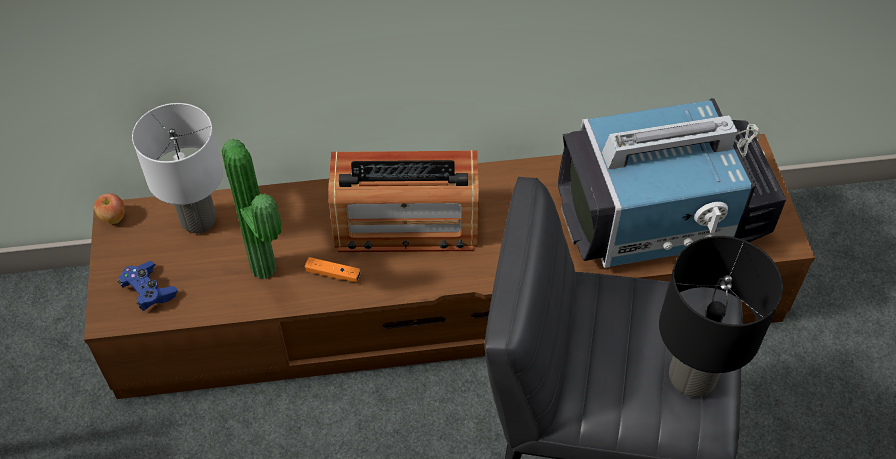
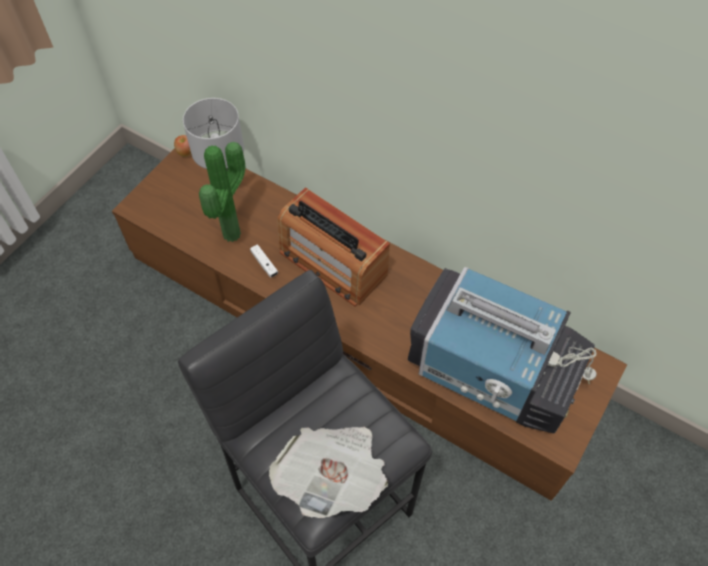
camera: 40 degrees right, 5 degrees up
(149, 291) = (165, 206): blue game controller -> none
(333, 274) = (264, 264): orange game controller -> white game controller
(689, 377) = (333, 476): black table lamp -> newspaper

